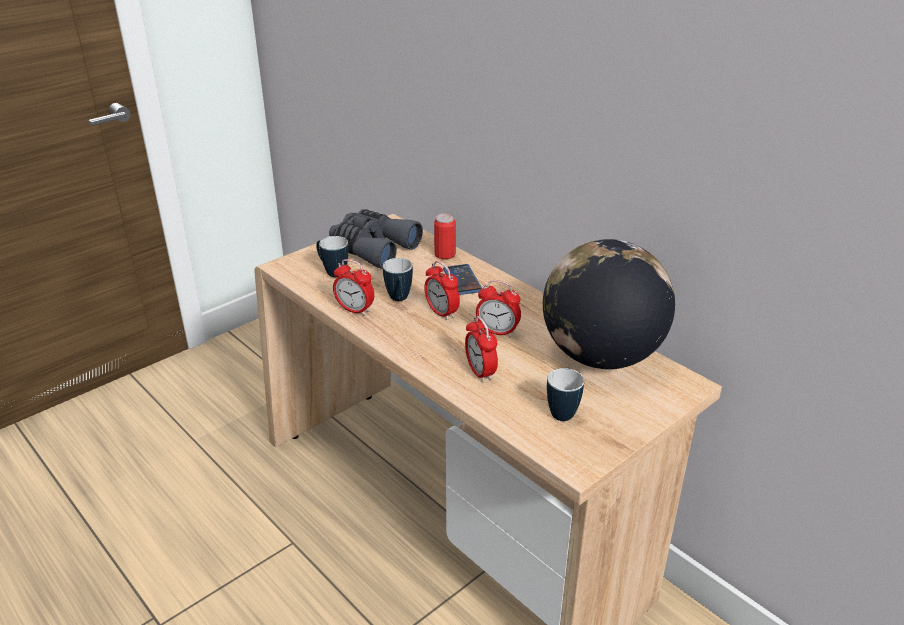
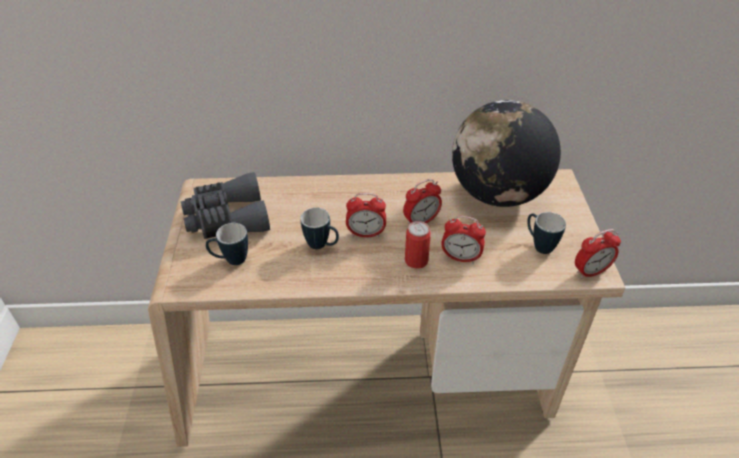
camera: 50 degrees left, 10 degrees up
(355, 310) = (305, 278): alarm clock -> alarm clock (590, 272)
(445, 254) = (289, 187): can -> can (416, 261)
(462, 280) = (335, 199): phone -> none

